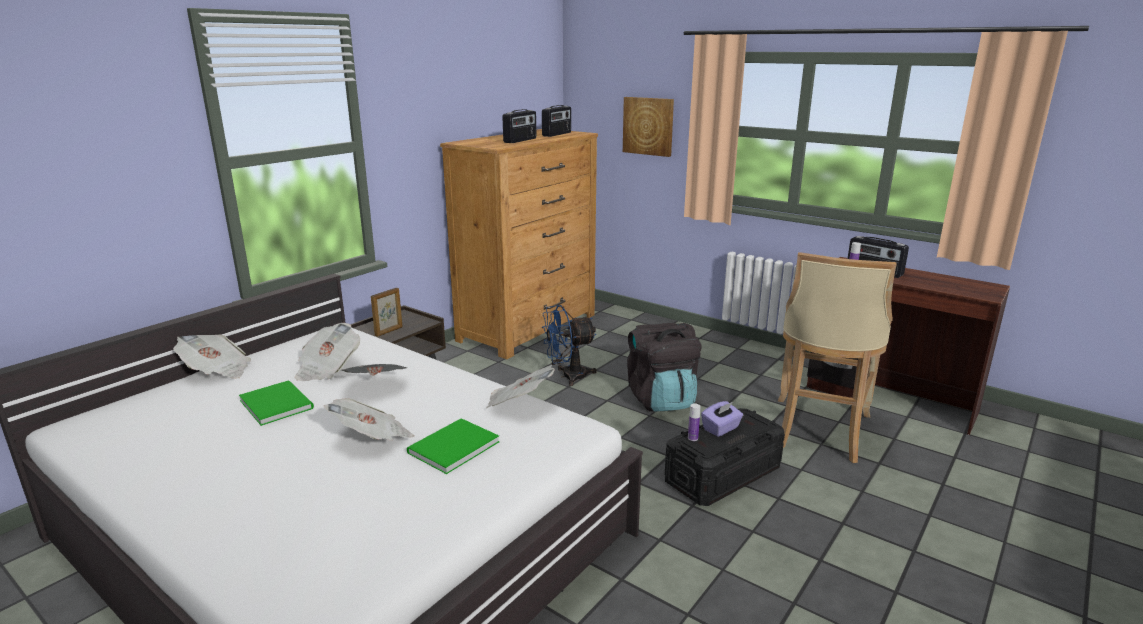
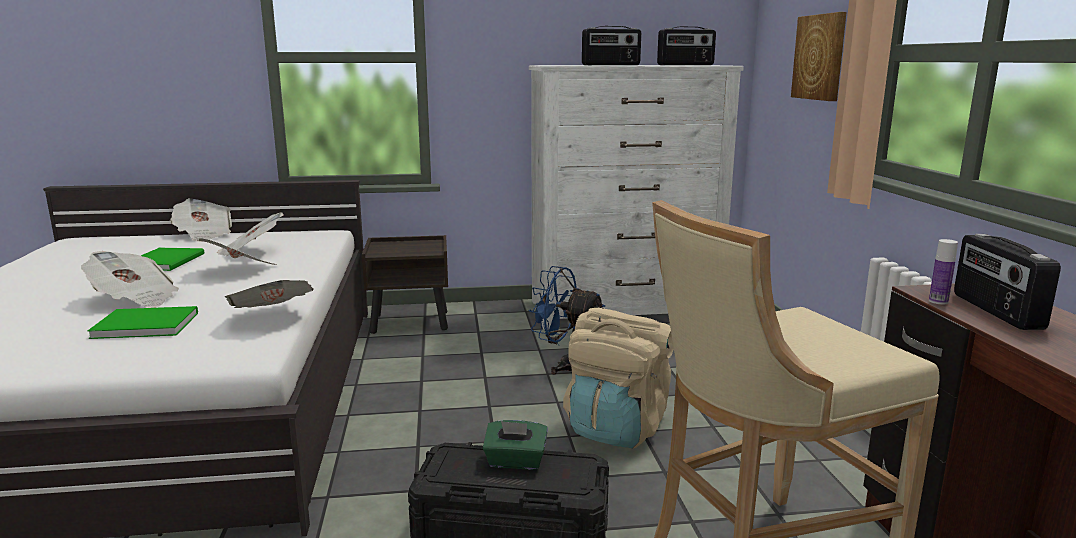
camera: 45 degrees right, 5 degrees down
(389, 331) = (389, 250): picture frame -> none
(528, 327) = (623, 310): brown dresser -> white dresser
(661, 399) = (617, 427): black backpack -> beige backpack
(693, 438) = (459, 453): bottle -> none
(721, 429) = (515, 462): purple tissue box -> green tissue box

